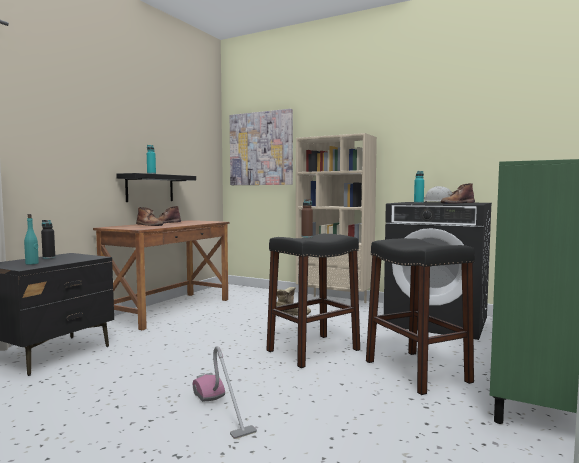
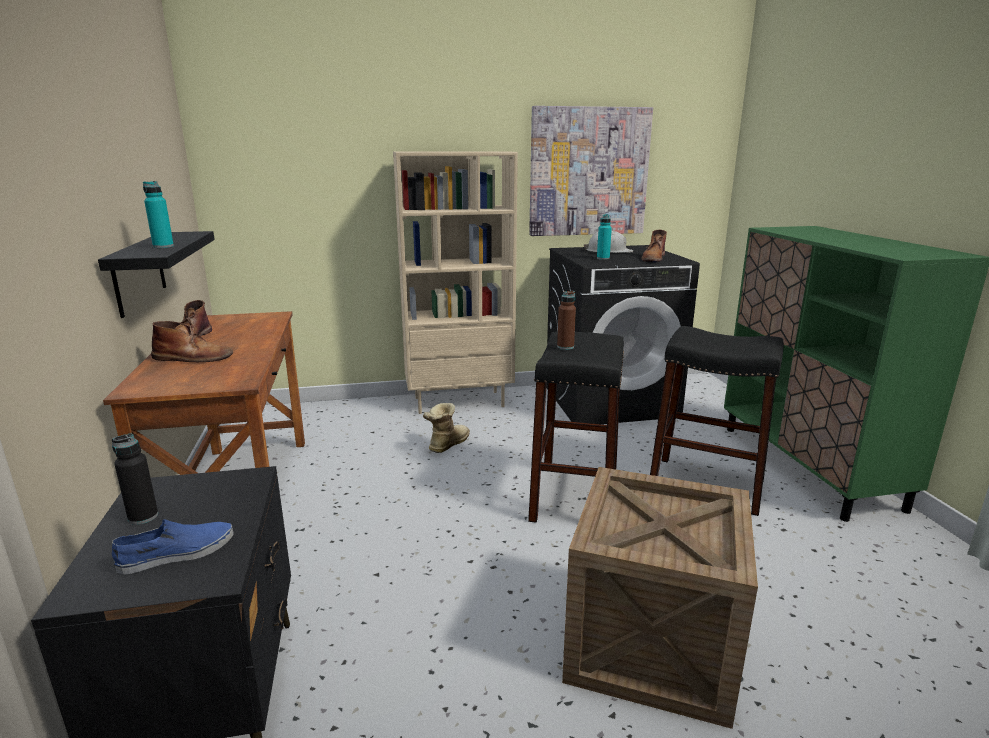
camera: 40 degrees left, 15 degrees up
(32, 263) = (177, 554): turquoise bottle -> blue shoe
(222, 410) = (651, 644): vacuum cleaner -> crate
(261, 149) = (286, 159): picture -> picture (588, 172)

